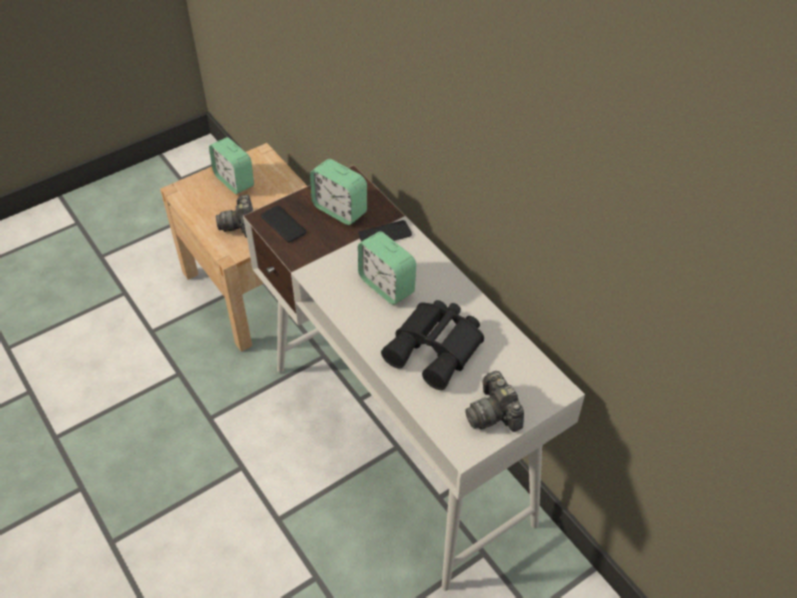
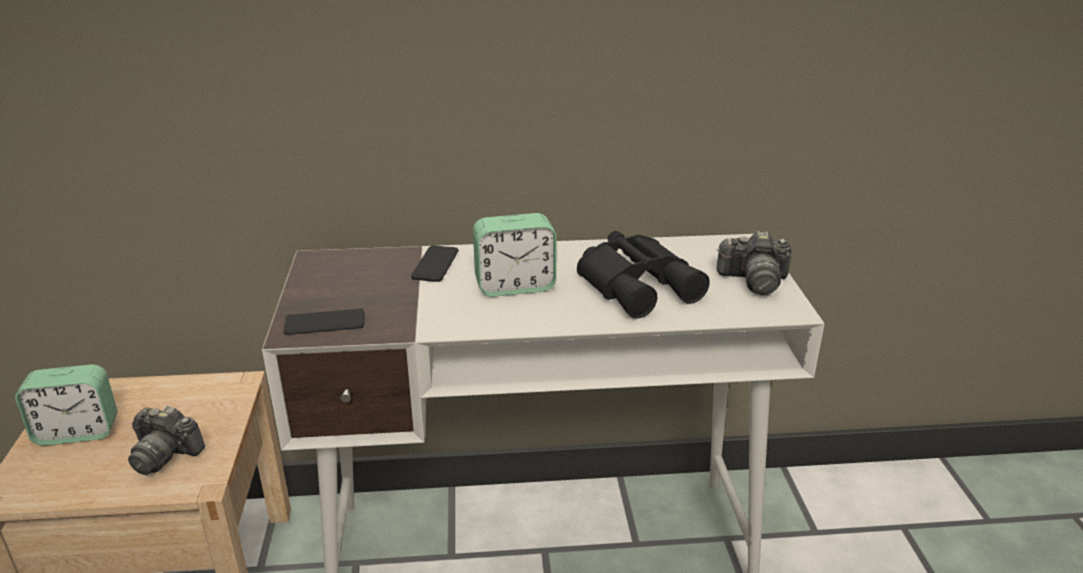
camera: 60 degrees left, 20 degrees down
(340, 210) = (356, 279): alarm clock -> none

